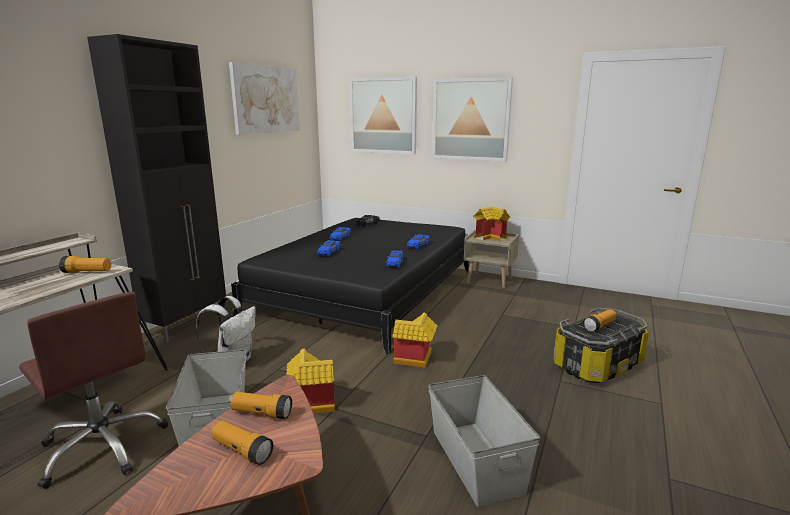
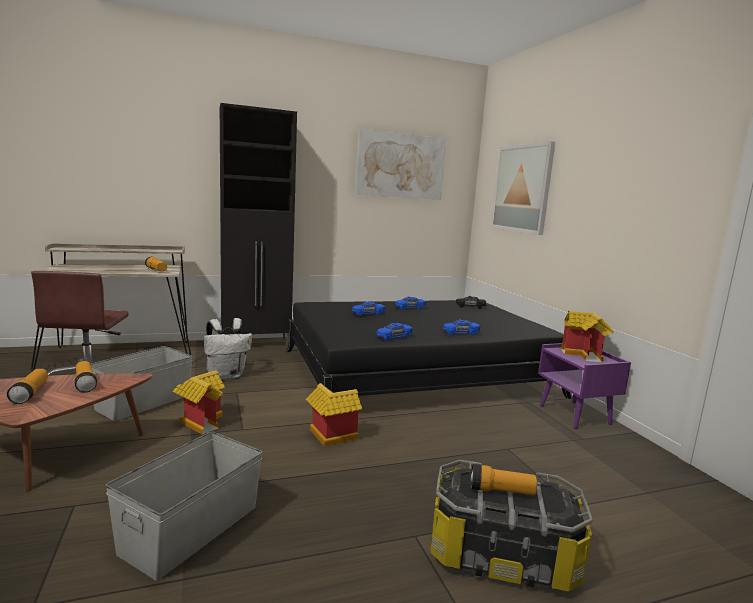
camera: 45 degrees right, 5 degrees down
(470, 119) = (600, 194): picture -> none
(490, 280) = (575, 415): beige nightstand -> purple nightstand

